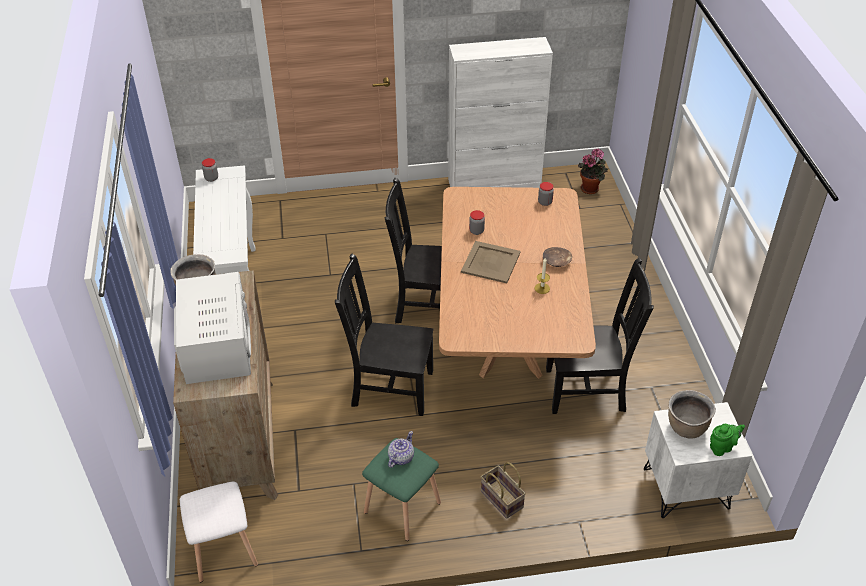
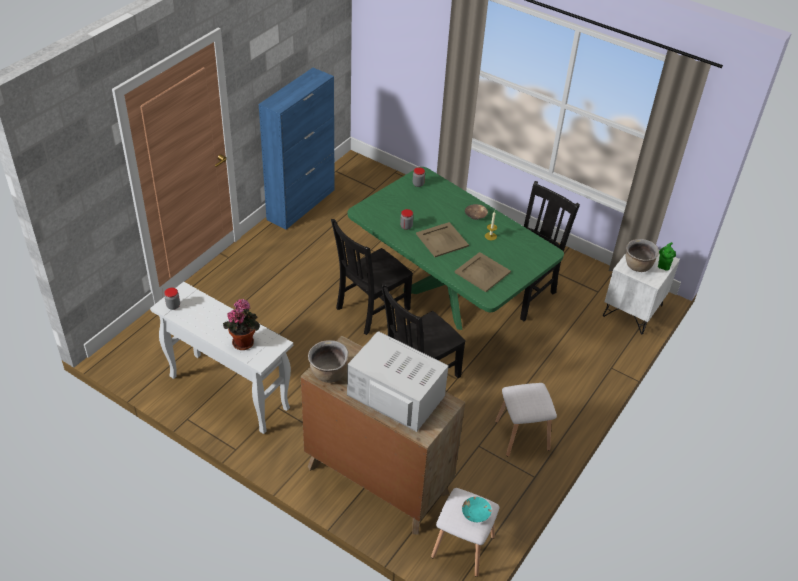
camera: 50 degrees left, 0 degrees up
(215, 513) = (476, 513): none -> turquoise bowl
(400, 457) = (525, 395): teapot -> none
(401, 507) = (521, 436): green stool -> white stool
(483, 314) = (482, 272): none -> beige tray
(495, 183) = (301, 204): white cabinet -> blue cabinet
(500, 499) = (561, 388): basket -> none
(508, 342) = (447, 298): brown dining table -> green dining table
(591, 188) = (365, 172): potted plant -> potted plant (244, 341)

